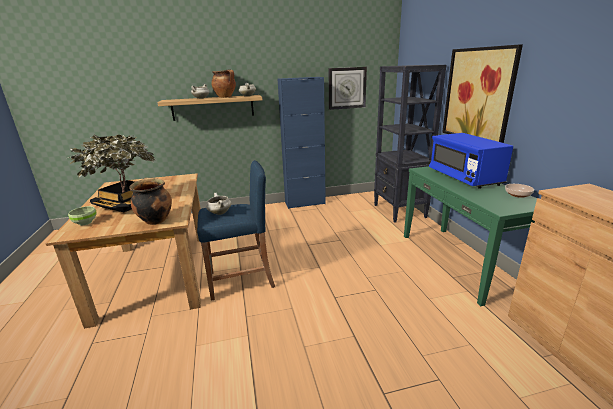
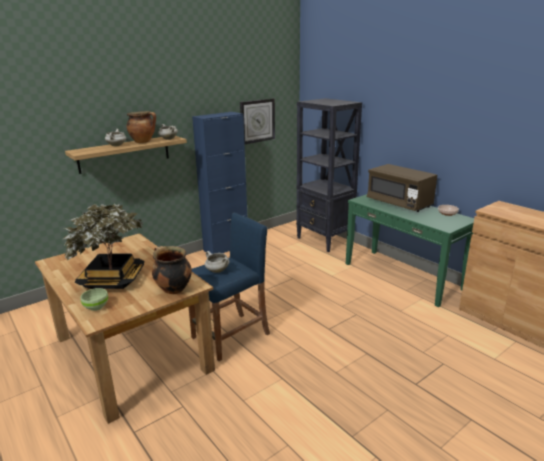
camera: 25 degrees left, 0 degrees up
(464, 177) = (399, 203): blue microwave -> brown microwave
(478, 95) = (398, 132): picture -> none

